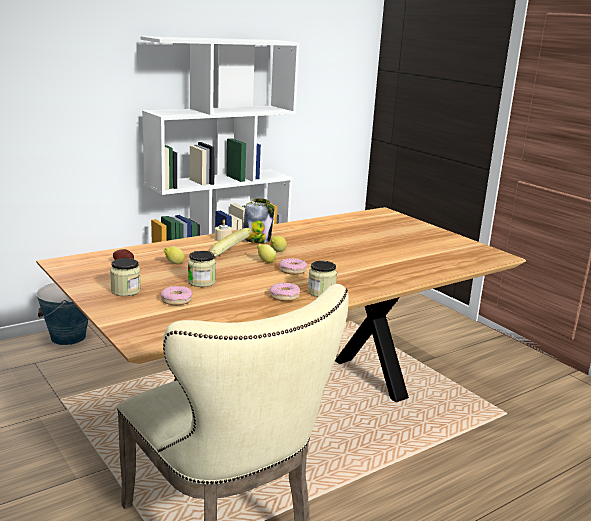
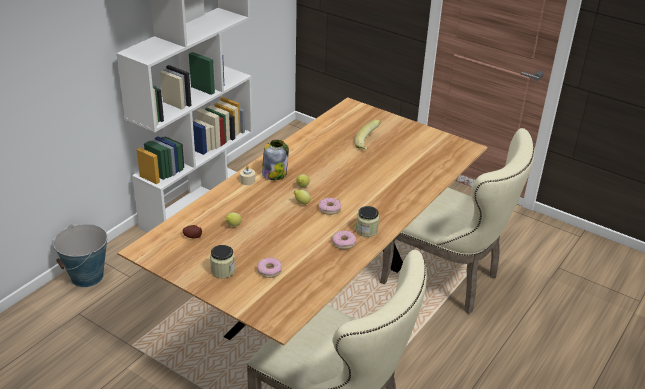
camera: 20 degrees left, 15 degrees up
(201, 282) = (271, 243): jar -> none
(230, 256) = (269, 203): banana -> banana (368, 144)
(457, 422) = (448, 279): none -> beige chair

